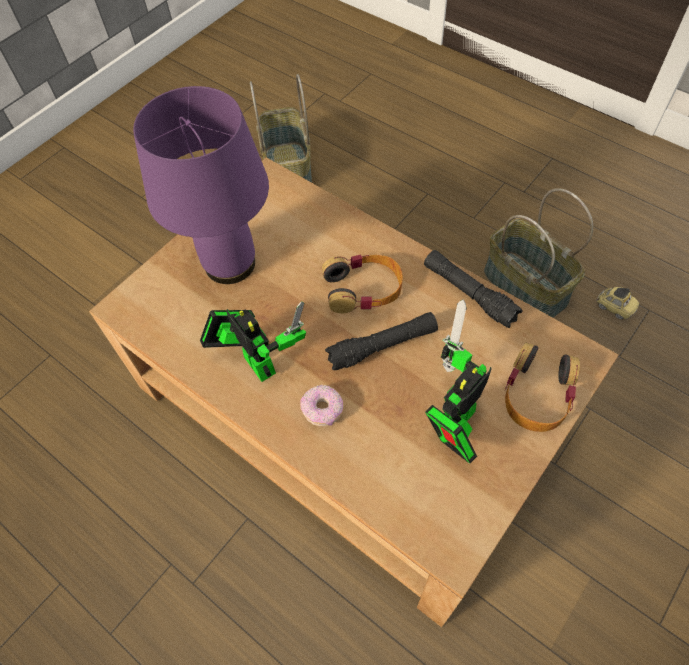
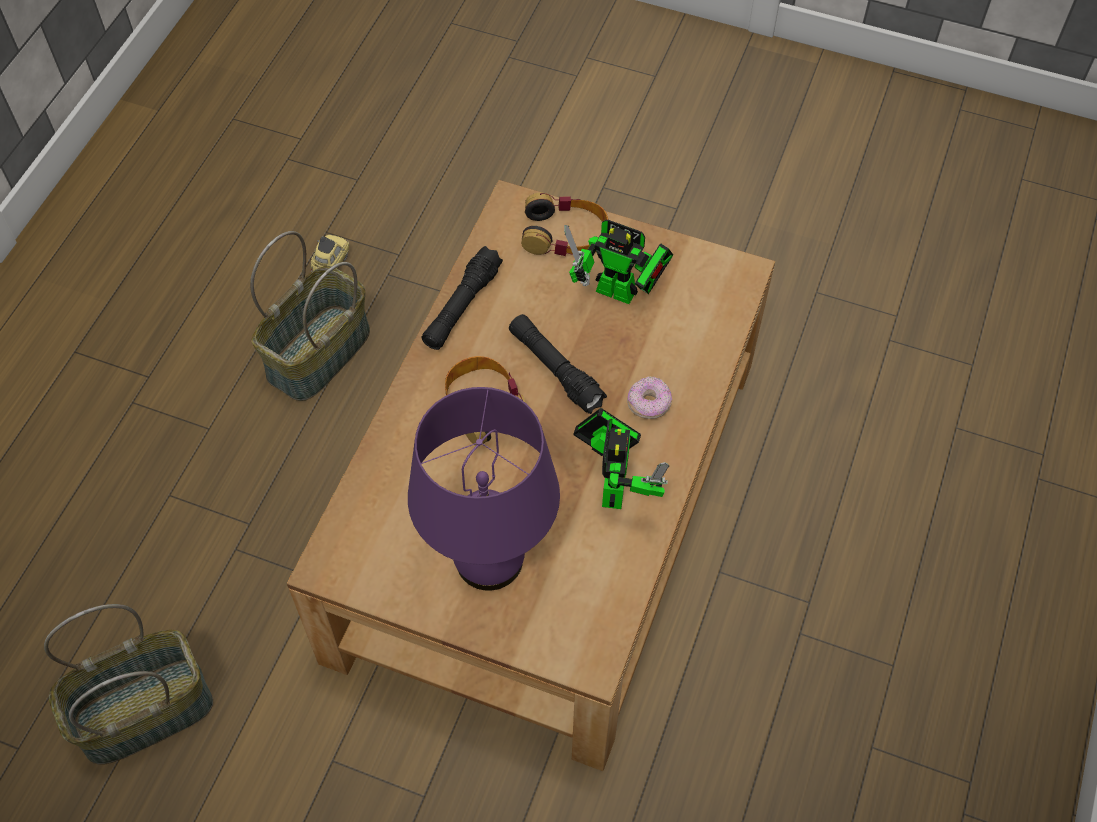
camera: 110 degrees left, 0 degrees up
(256, 360) = (614, 484): toy robot -> toy robot turned 150 degrees clockwise

